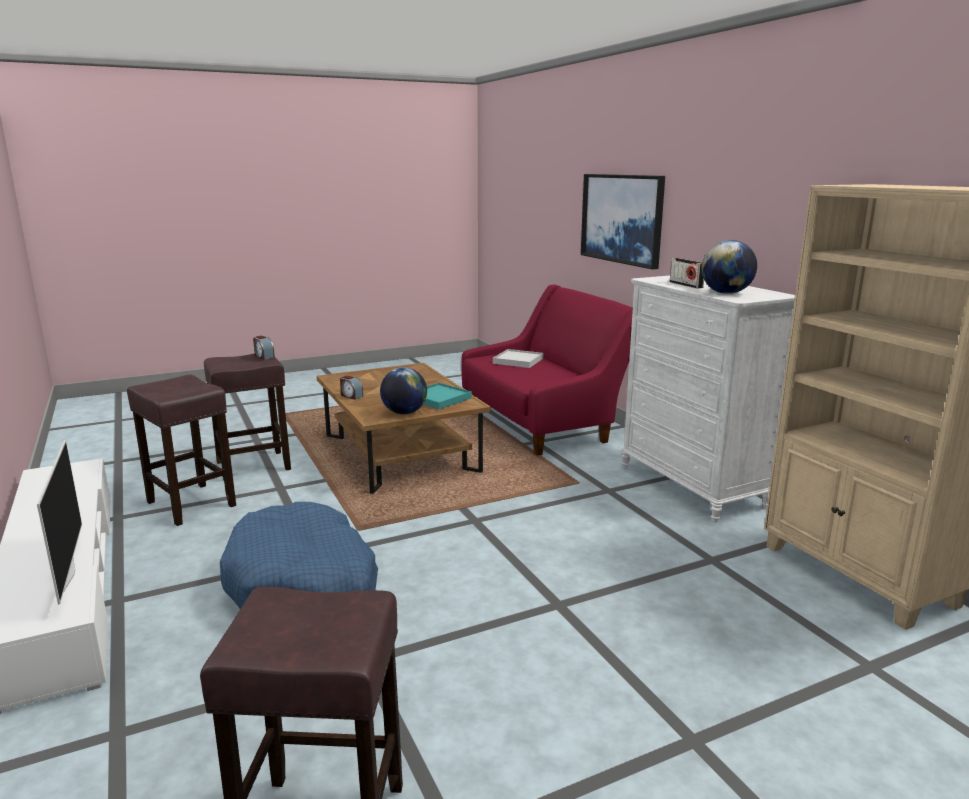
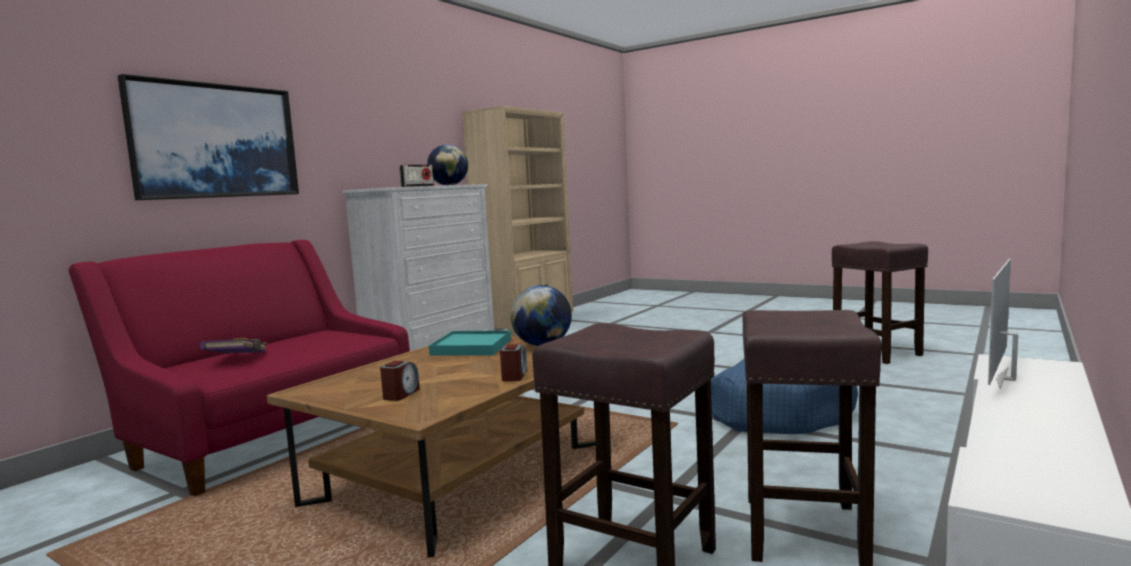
camera: 120 degrees left, 10 degrees down
(264, 356) = (580, 335): alarm clock -> alarm clock (401, 394)
(518, 361) = (238, 359): white tray -> purple book

